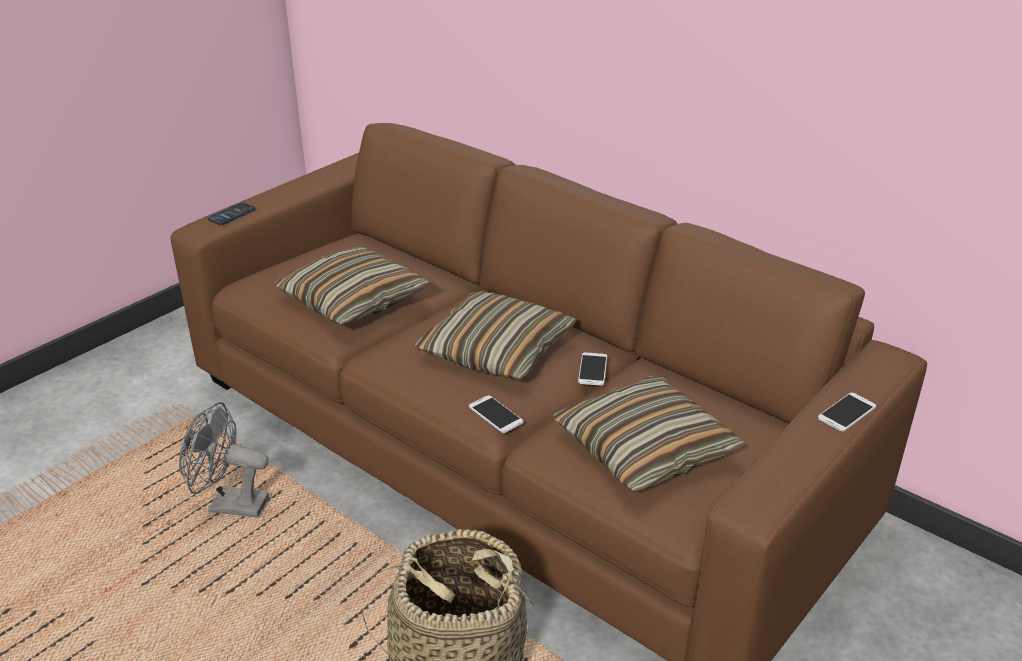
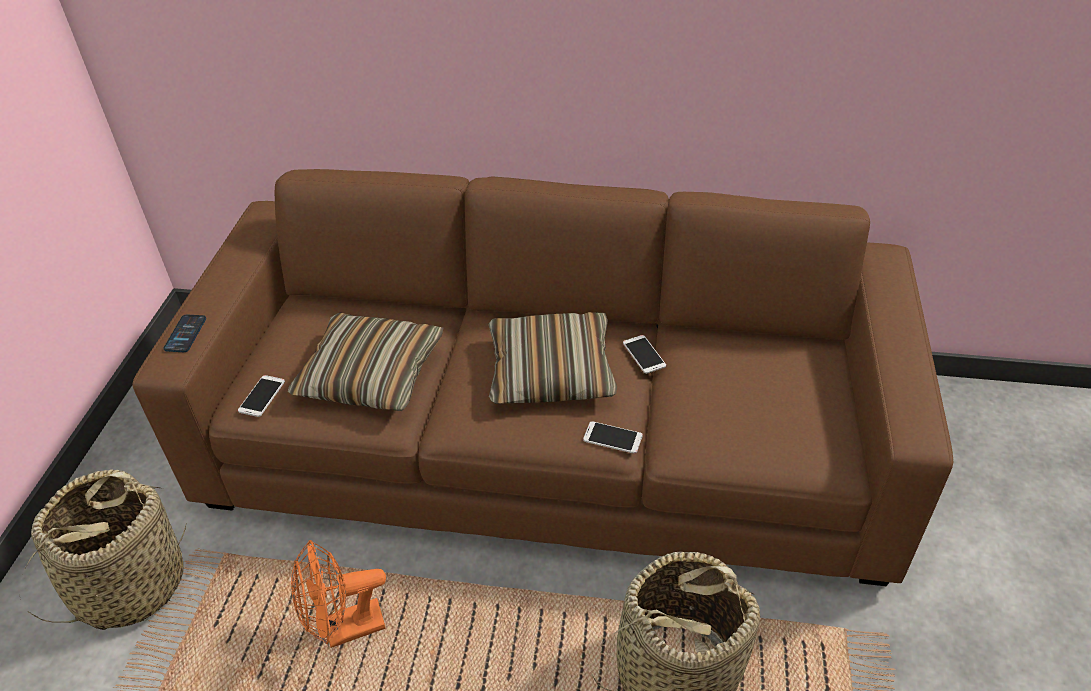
camera: 30 degrees left, 10 degrees up
(119, 407) = (130, 585): none -> basket
(229, 505) = (345, 629): grey fan -> orange fan
(645, 449) = (754, 413): pillow -> none
(846, 412) = (903, 319): phone -> phone (262, 396)

